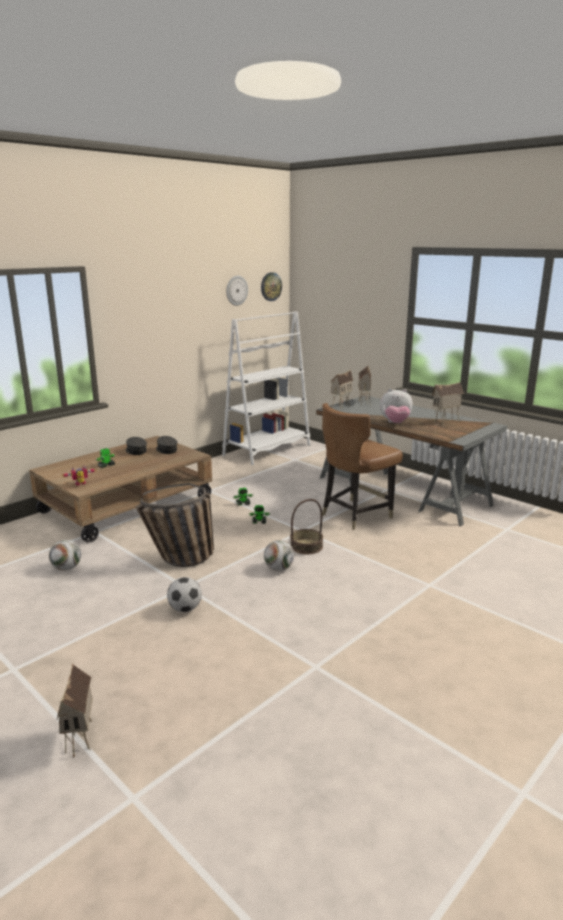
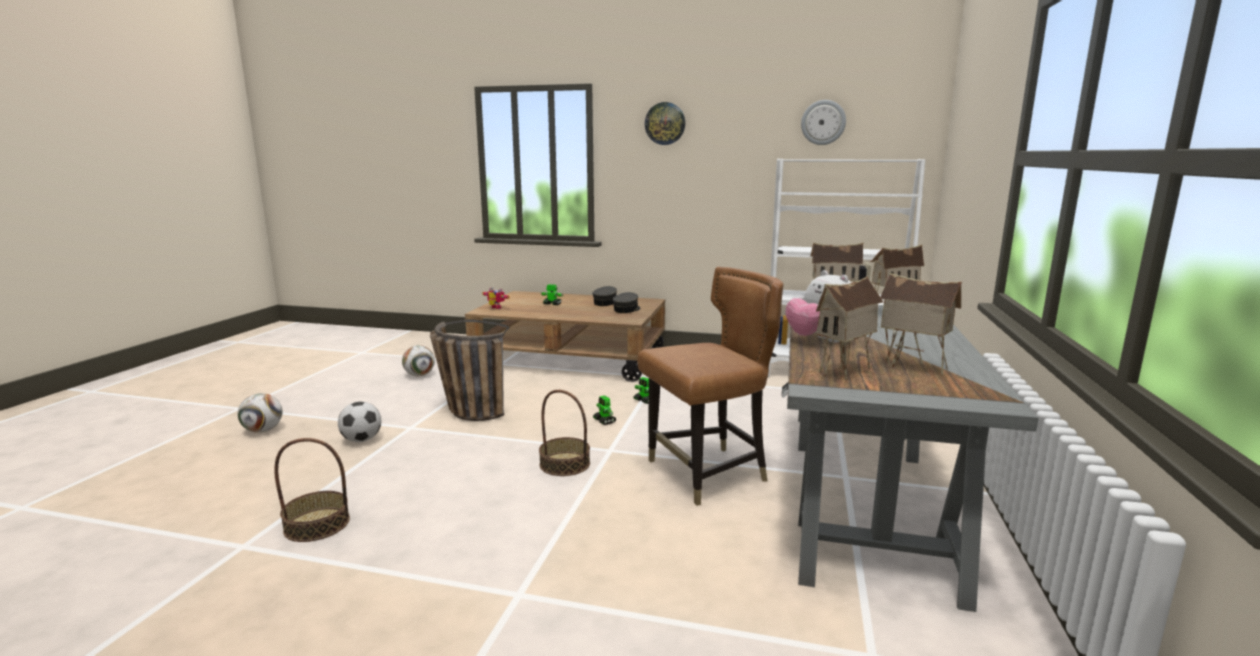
camera: 60 degrees right, 5 degrees down
(81, 739) = (123, 461): toy house -> toy house (845, 372)
(271, 286) = (900, 120): wall clock -> wall clock (665, 123)
(279, 568) = (487, 462): football -> football (263, 430)
(309, 636) = (317, 524): none -> basket
(355, 515) = (707, 473): brown chair -> brown chair turned 135 degrees clockwise

